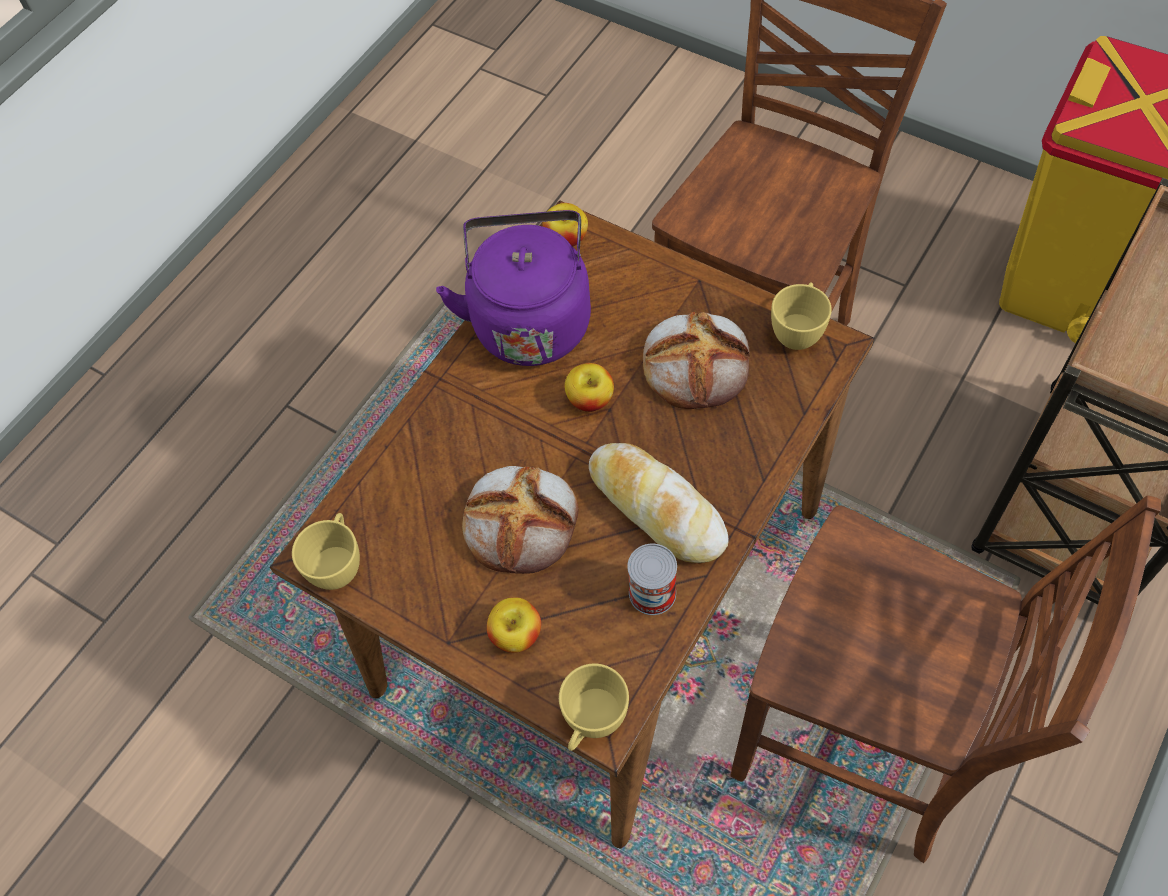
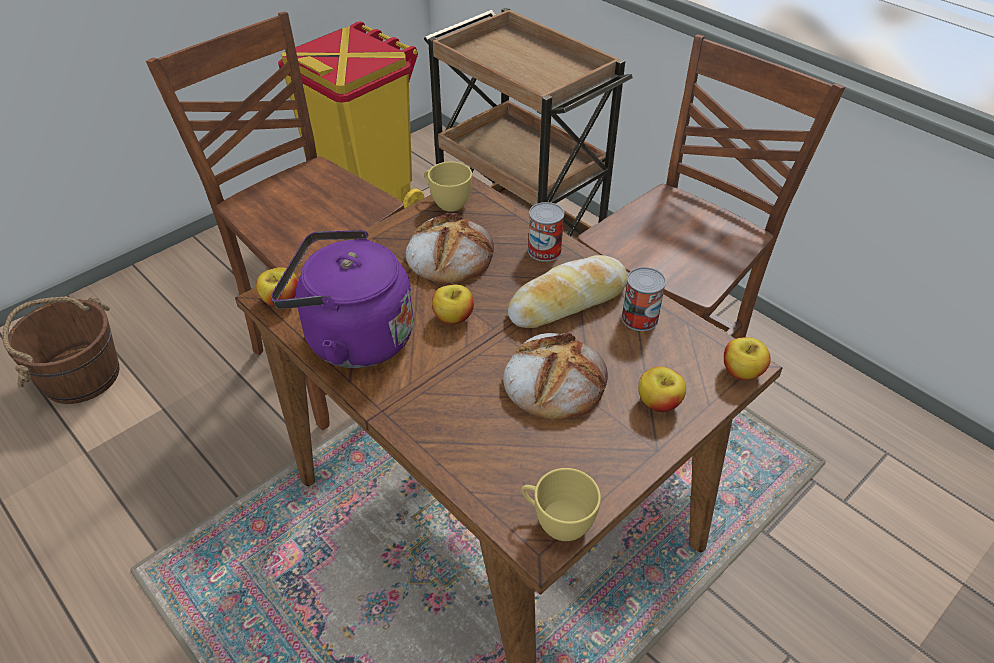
camera: 80 degrees left, 15 degrees down
(592, 722) = (741, 372): yellow cup -> apple
(644, 145) = (80, 375): none -> brown bucket
(744, 461) = (544, 250): none -> can

